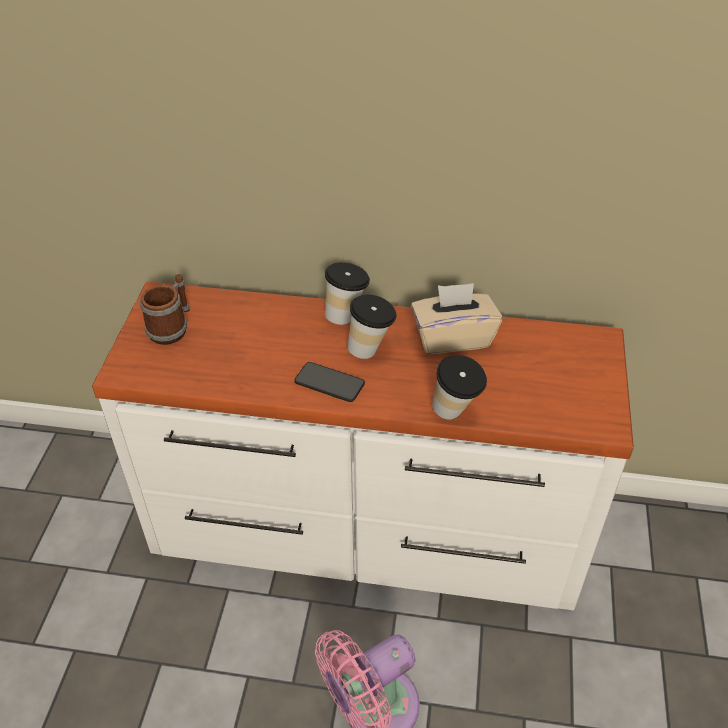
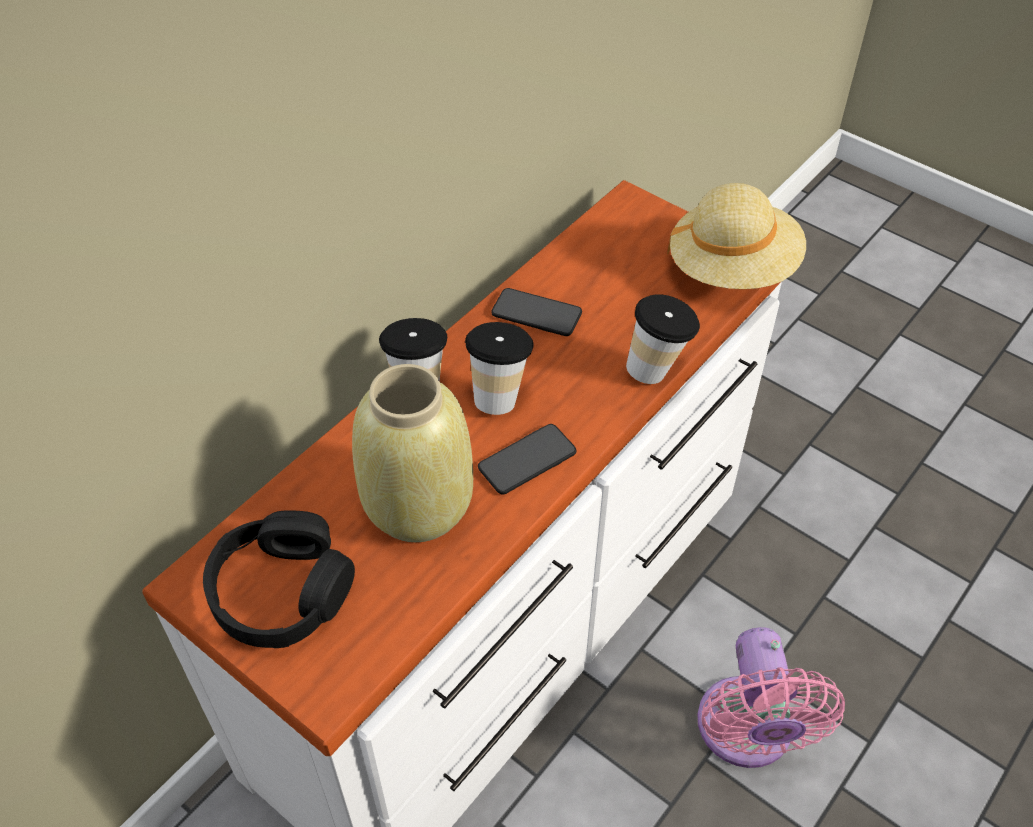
camera: 60 degrees left, 5 degrees up
(172, 327) = (281, 592): mug -> black headphones
(261, 352) = (416, 506): none -> beige vase
(452, 338) = (536, 313): beige tissue box -> phone
(590, 417) = (732, 268): none -> beige hat

